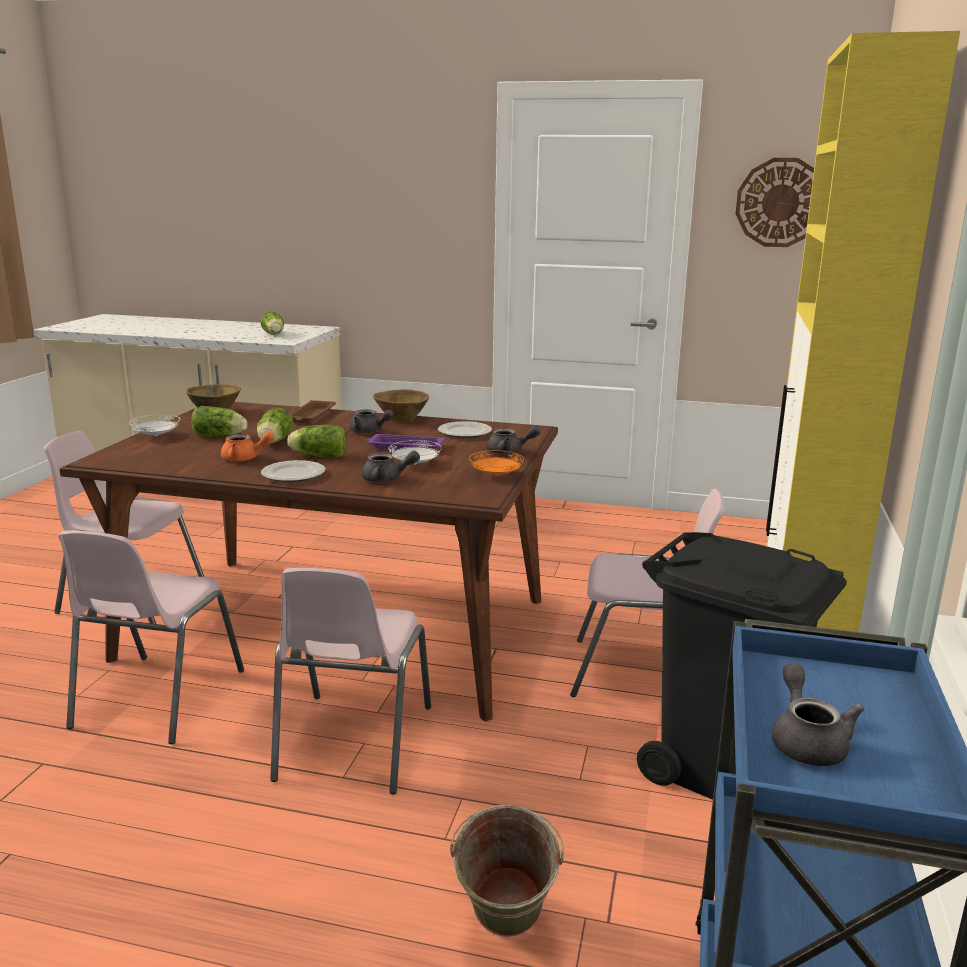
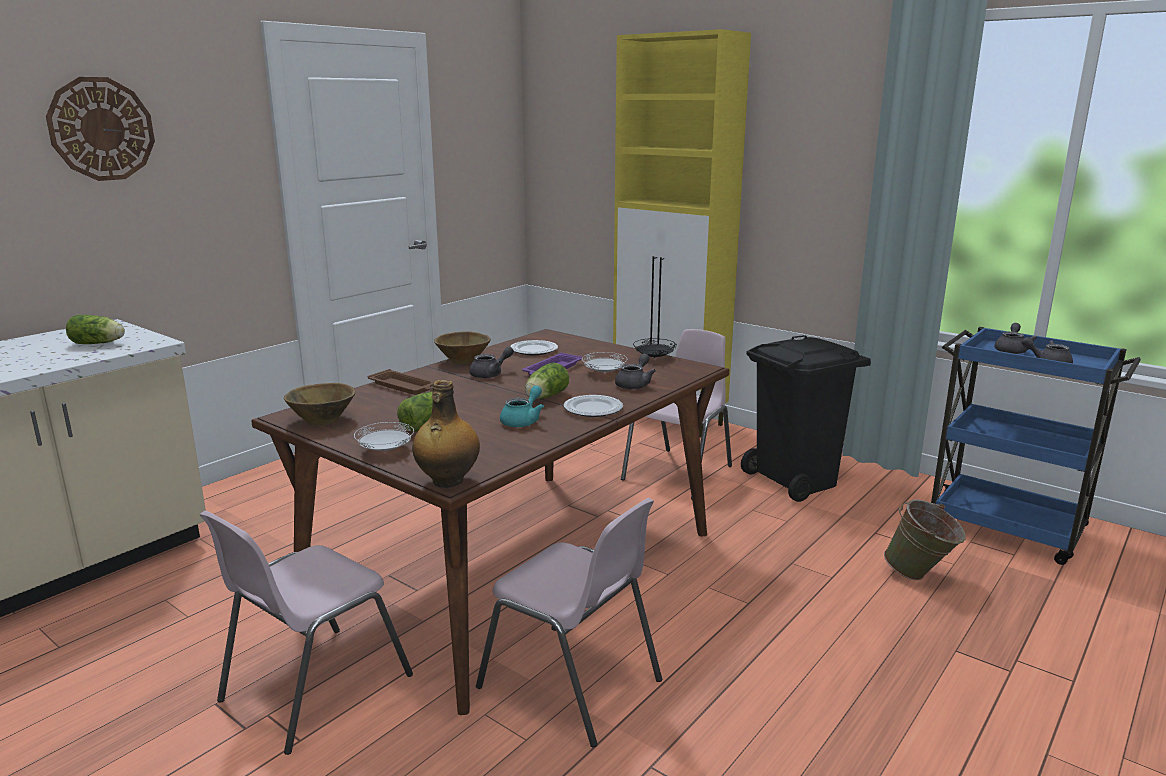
camera: 65 degrees left, 0 degrees up
(95, 460) = (447, 481): none -> bottle
(245, 459) = (523, 421): orange teapot -> turquoise teapot
(273, 442) = (479, 407): lettuce -> none
(352, 743) = (706, 592): pink chair -> none
(496, 475) = (654, 358): orange plate -> black plate
(509, 452) = (601, 347): grey teapot -> grey teapot (1011, 350)
(780, 202) = (482, 133): wall clock -> wall clock (101, 129)

